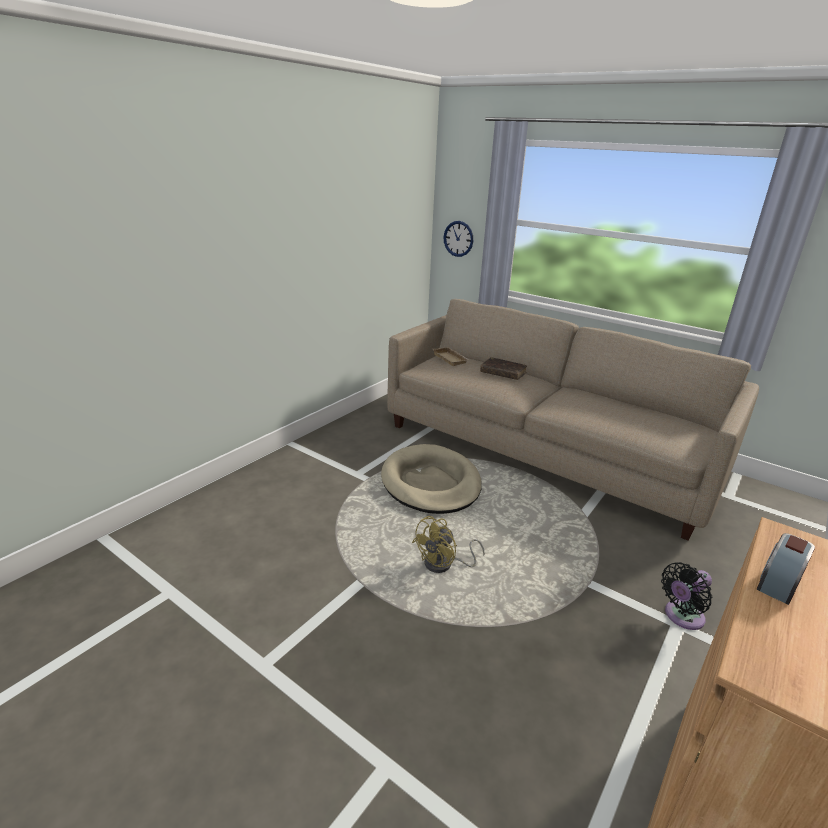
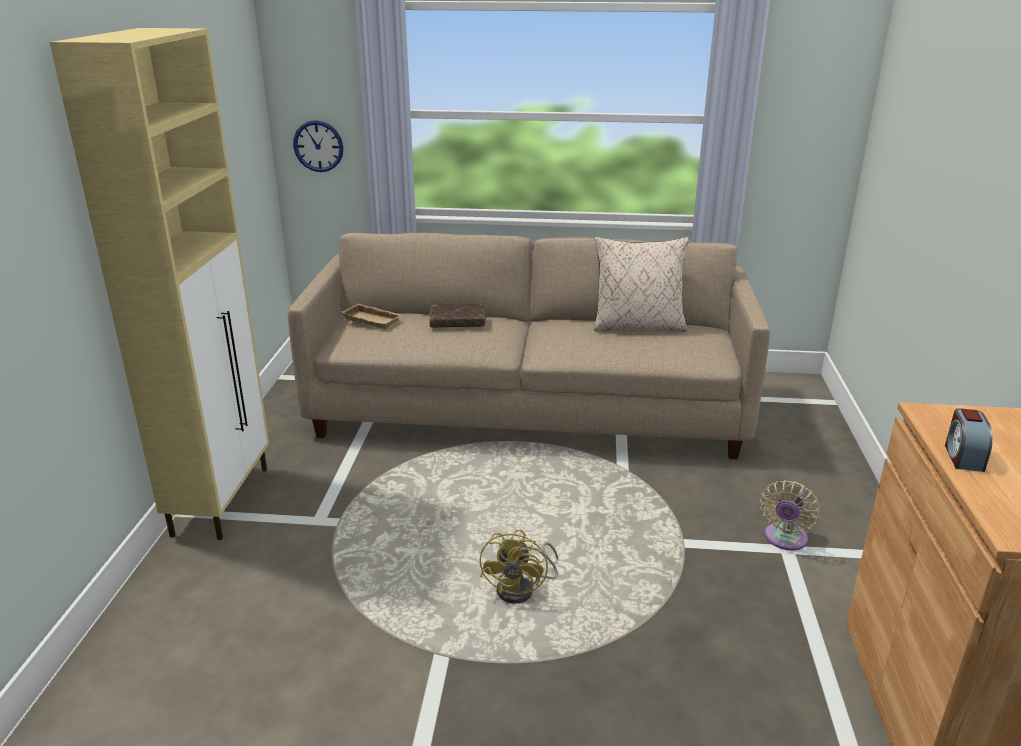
camera: 30 degrees left, 0 degrees up
(317, 444) = (222, 499): none -> beige cabinet
(431, 483) = (426, 496): beige dog bed -> none
(639, 410) = (638, 326): none -> beige pillow
(681, 616) = (784, 540): black fan -> beige fan

